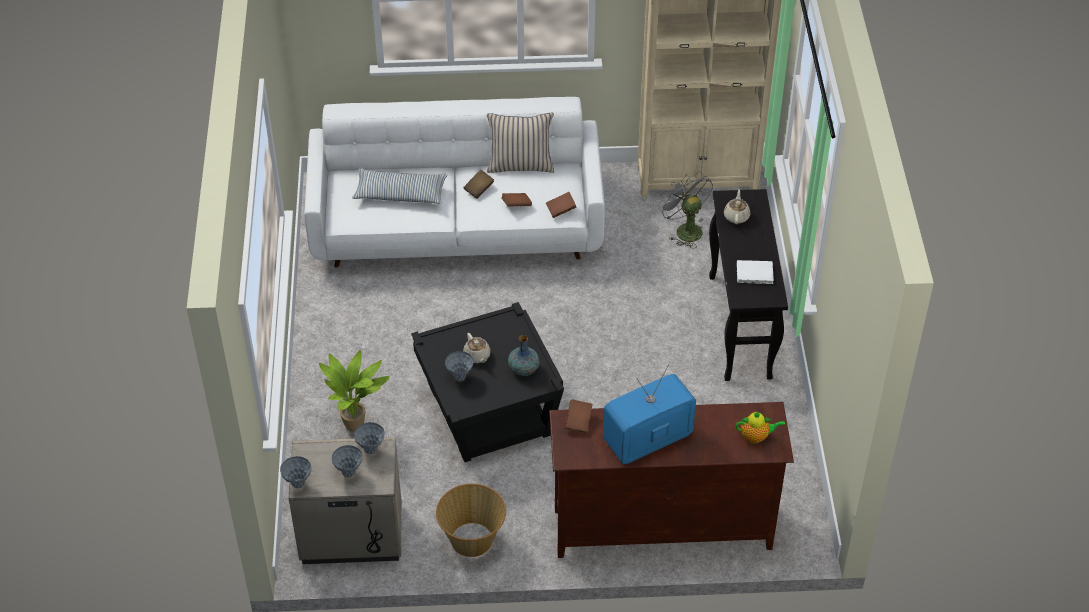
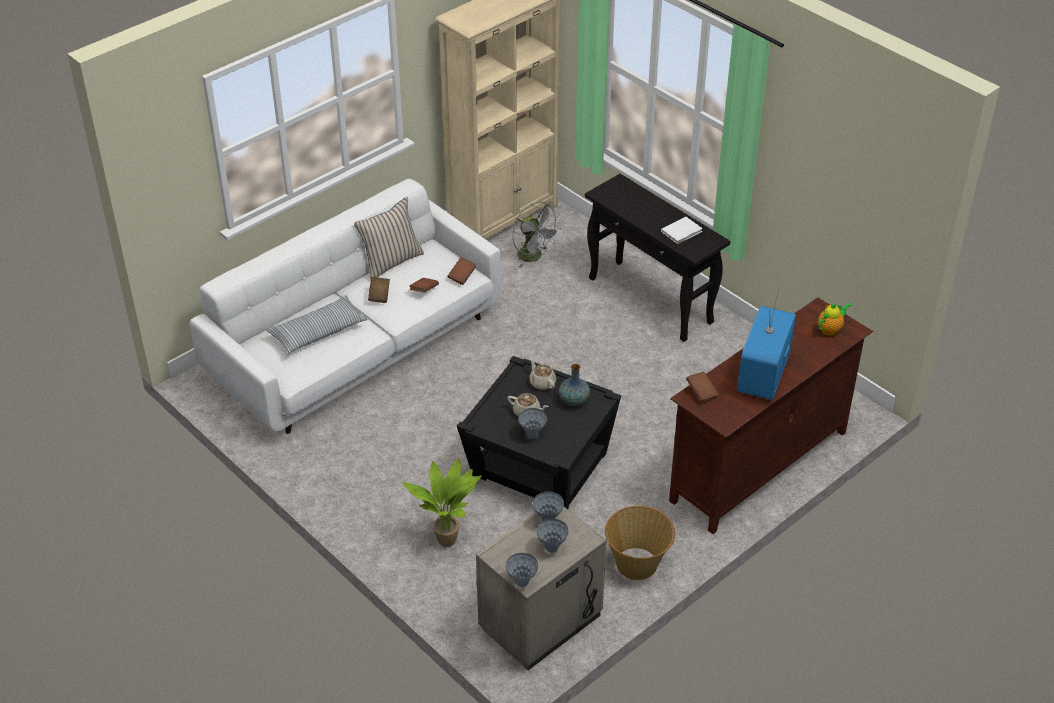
camera: 40 degrees left, 5 degrees down
(684, 229) = (534, 257): grey fan -> grey fan turned 150 degrees counterclockwise
(736, 216) = (622, 201): beige teapot -> beige teapot (542, 382)

